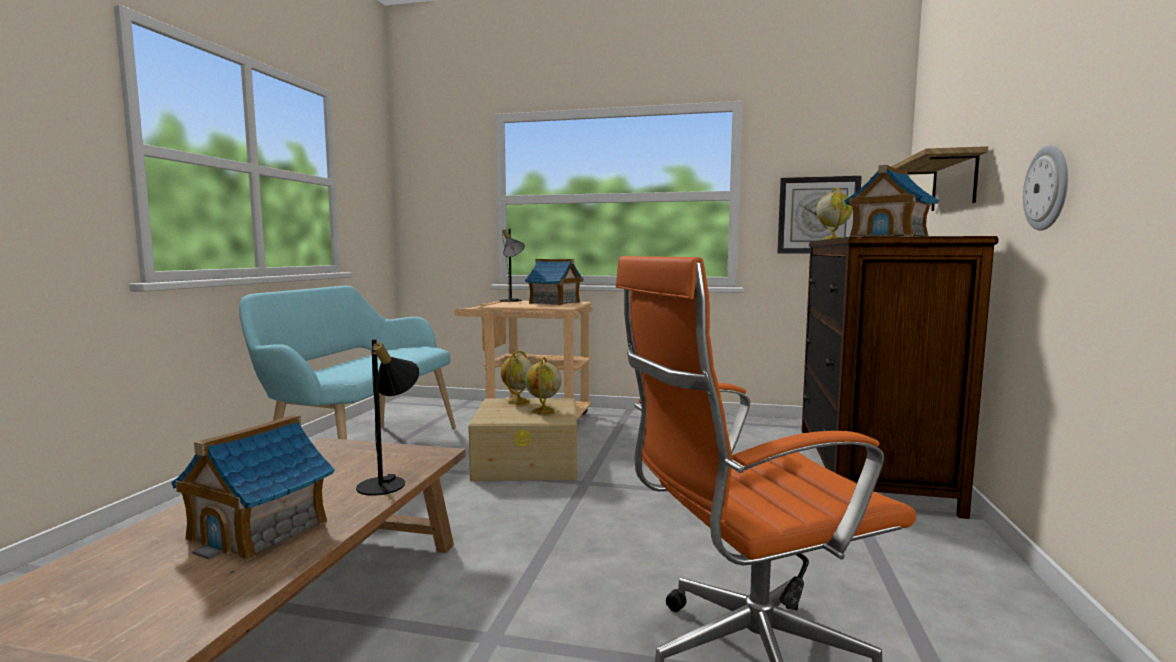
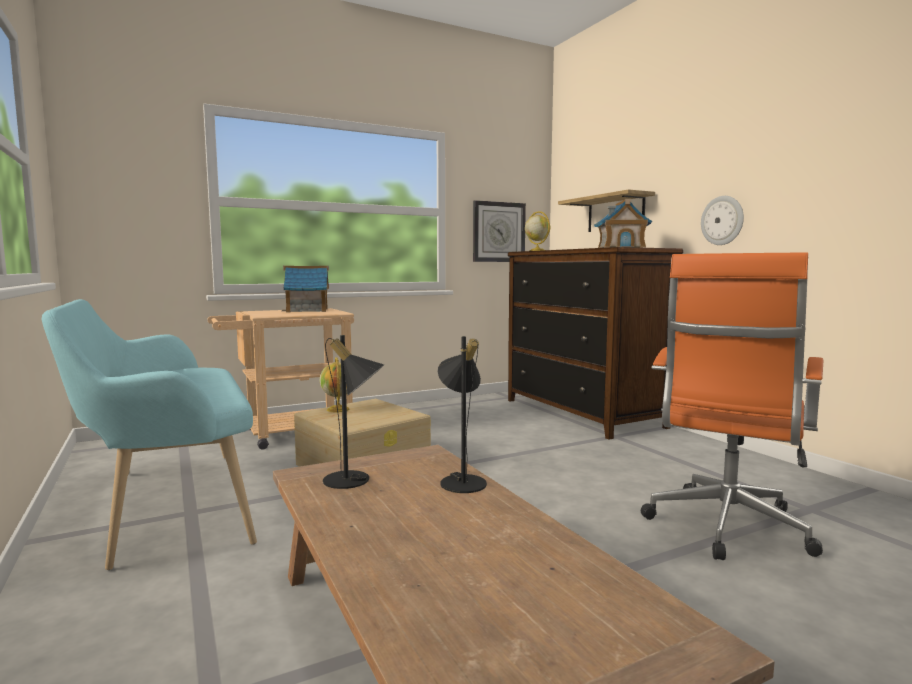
camera: 40 degrees left, 0 degrees up
(259, 530) = (476, 541): toy house -> none
(512, 301) = (258, 311): black table lamp -> black table lamp (354, 481)
(543, 411) = (382, 412): globe -> none

